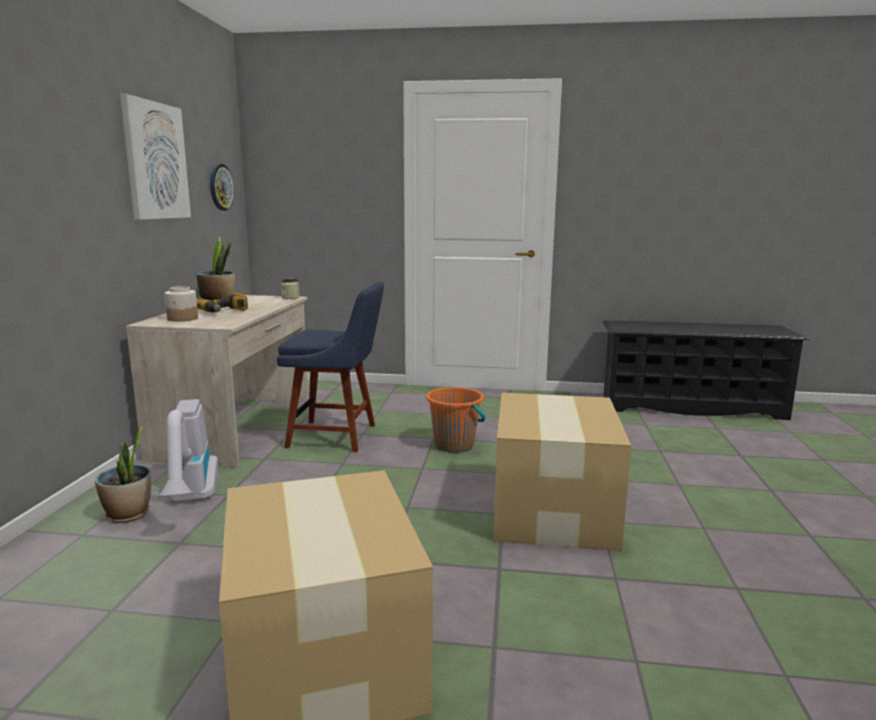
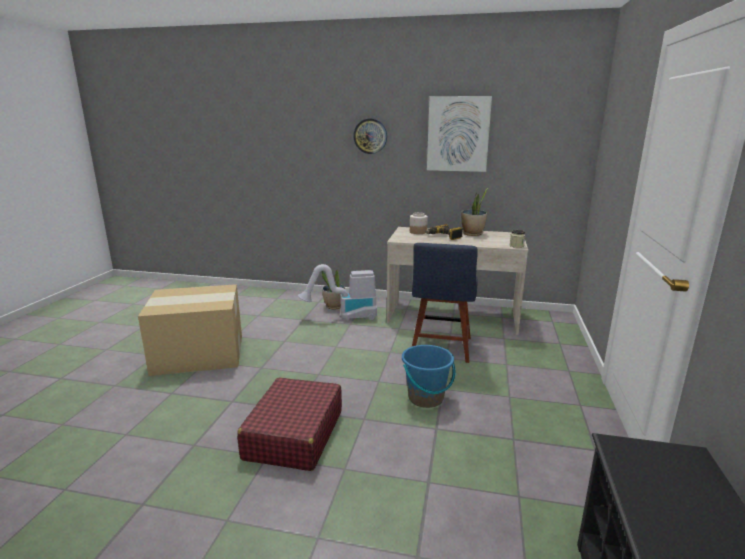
camera: 95 degrees right, 5 degrees up
(221, 187) = (548, 150): wall clock -> wall clock (370, 136)
(454, 445) = (426, 398): orange bucket -> blue bucket
(554, 509) = (294, 435): cardboard box -> red suitcase

